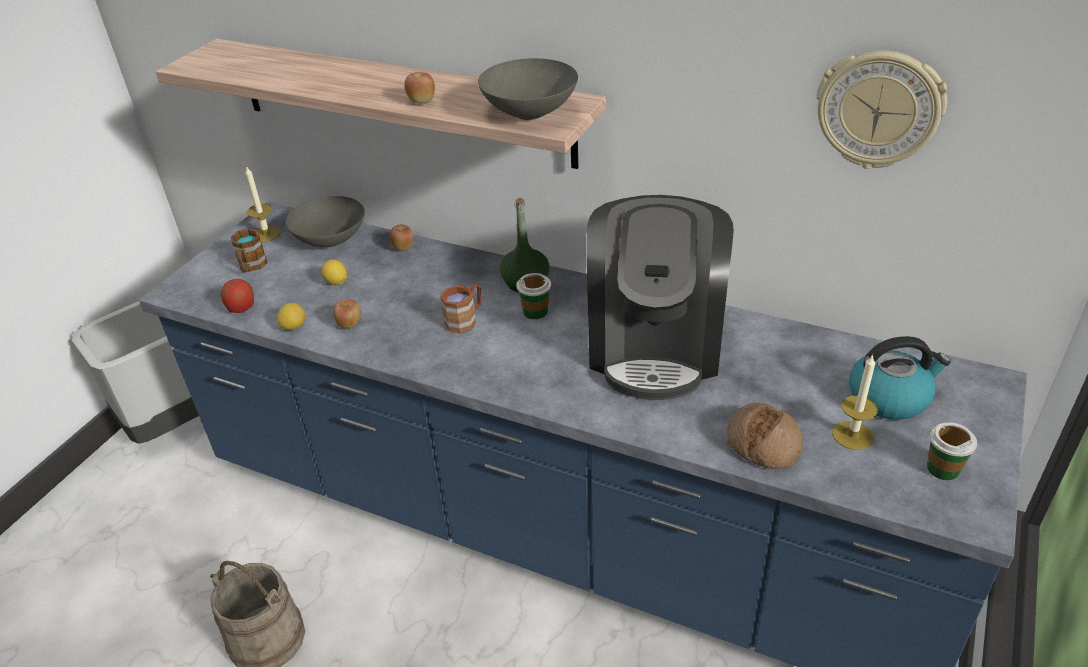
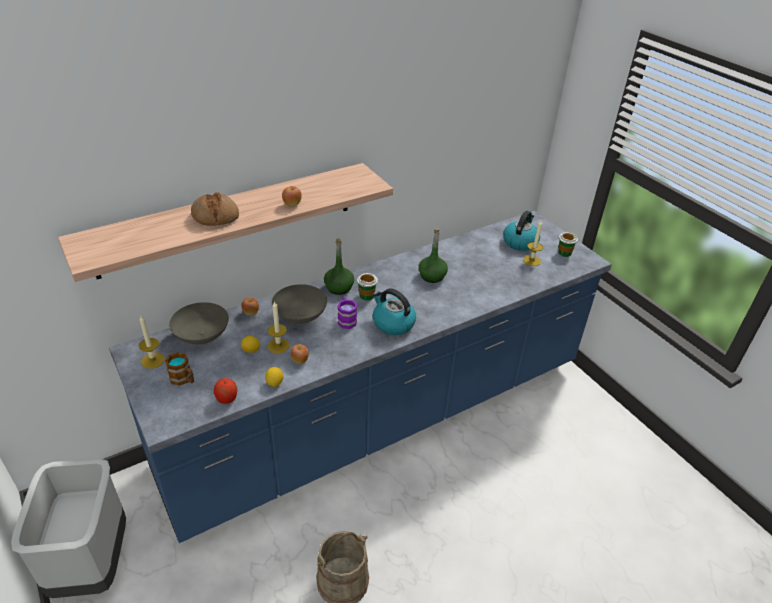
camera: 60 degrees left, 0 degrees up
(362, 296) = (278, 346): none -> candle
(465, 319) = (346, 319): brown mug -> purple mug
(499, 362) = (393, 323): none -> kettle
(528, 113) = (352, 185): grey bowl -> grey bowl (300, 317)
(655, 346) = (432, 276): coffee machine -> green bottle
(763, 443) = (517, 281): bread -> bread (215, 216)
(878, 110) = (480, 122): wall clock -> none

